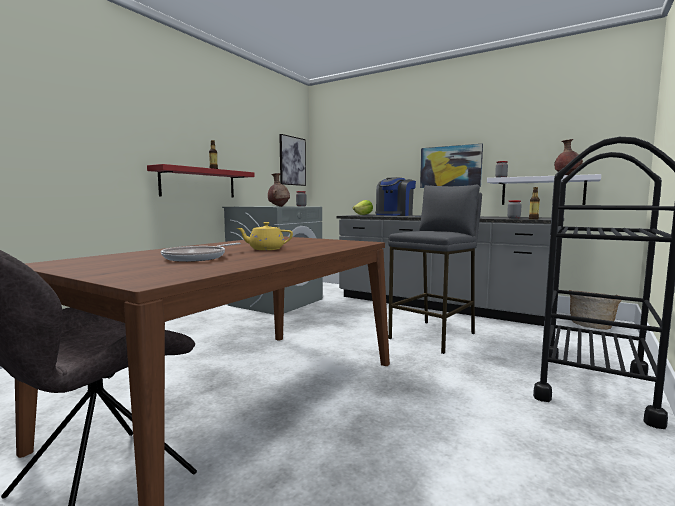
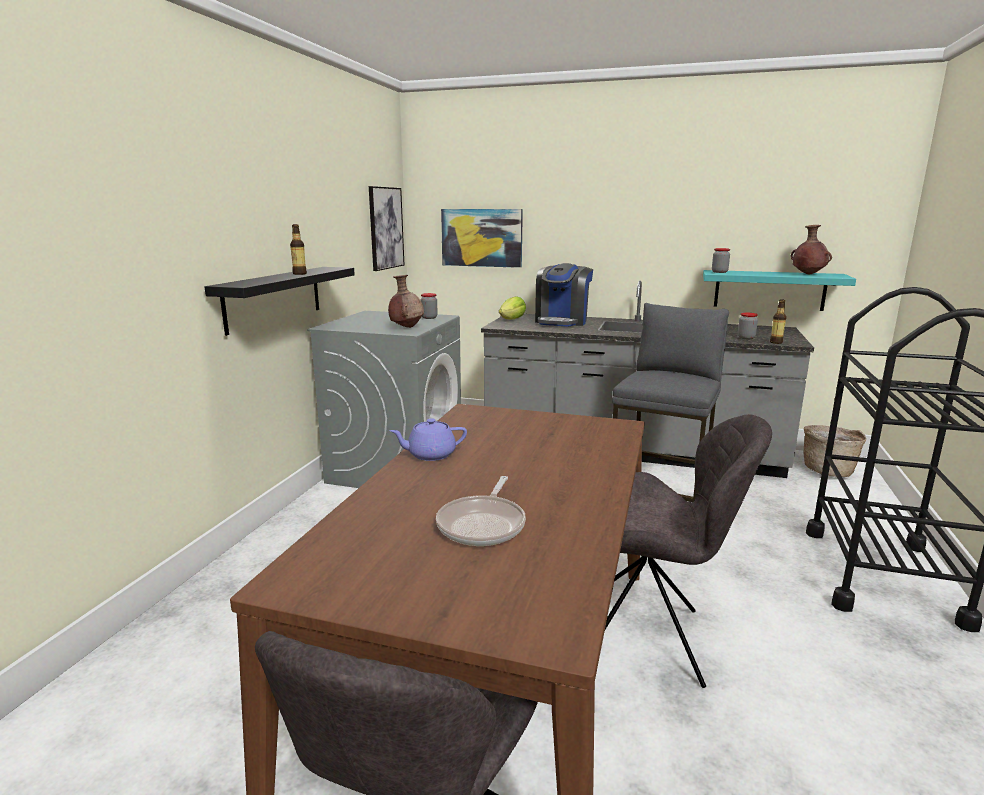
camera: 15 degrees left, 10 degrees up
(198, 183) = (274, 298): red shelf -> black shelf
(221, 244) = (430, 455): none -> purple teapot
(265, 249) = (525, 472): yellow teapot -> none
(365, 396) = (647, 639): none -> grey chair
(450, 166) = (641, 247): picture -> picture (482, 237)
(542, 191) = (769, 290): white shelf -> turquoise shelf

